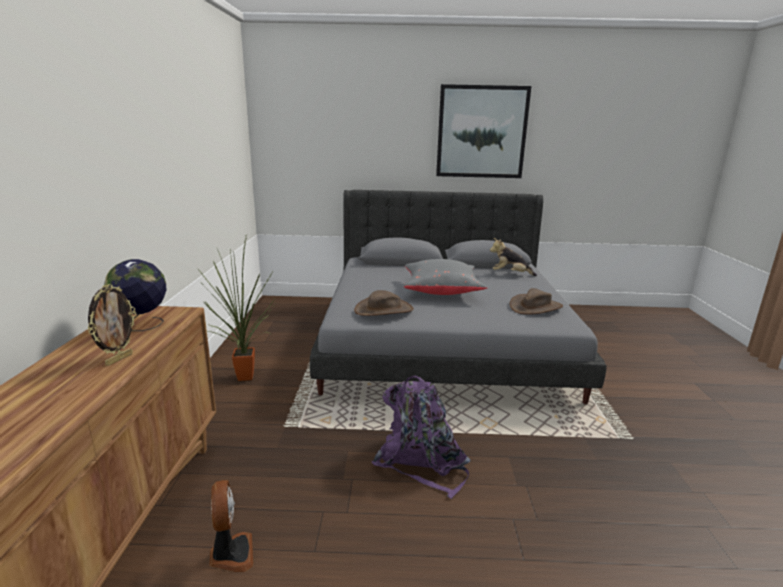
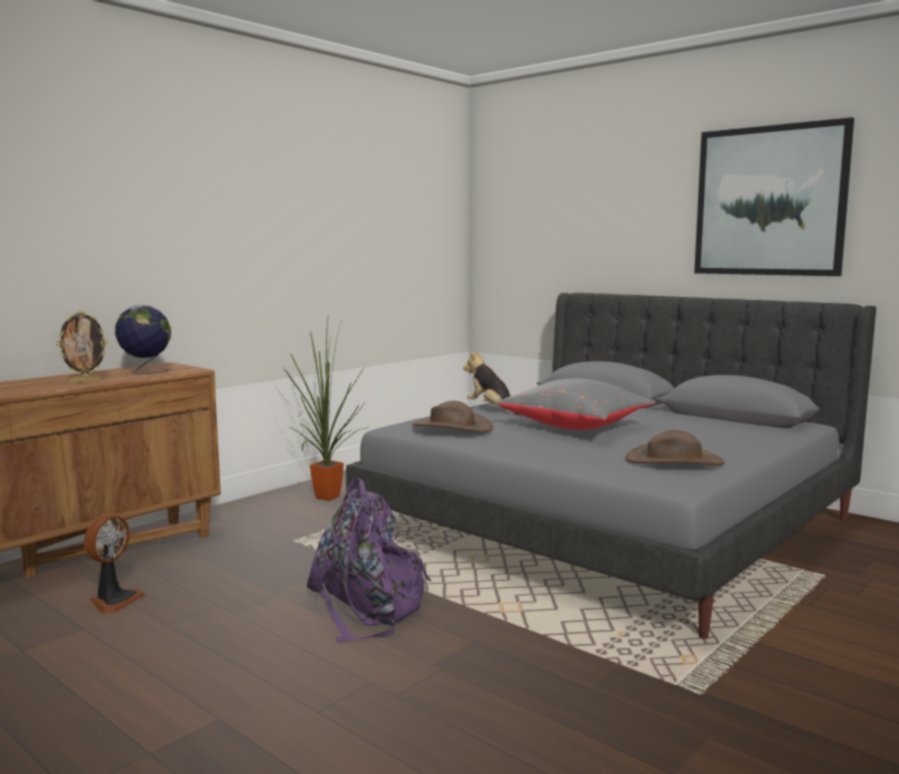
camera: 40 degrees right, 10 degrees down
(510, 274) = (742, 430): plush toy -> plush toy (491, 409)

